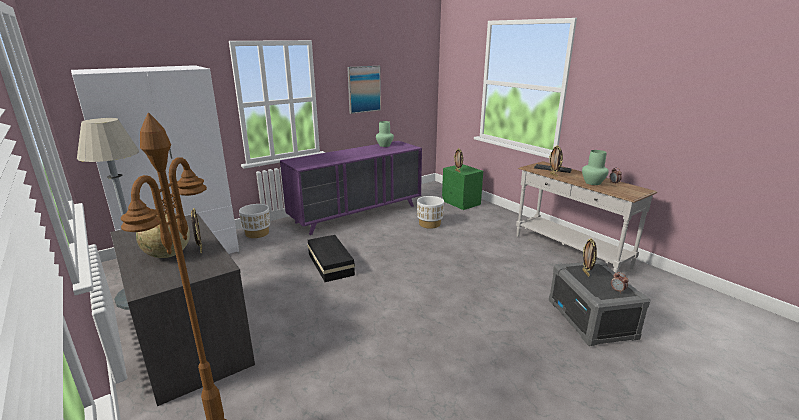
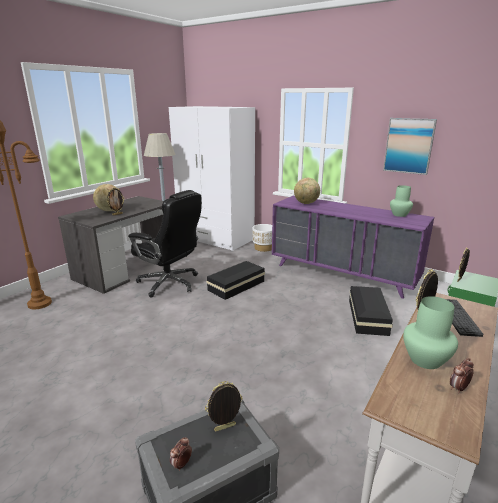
camera: 70 degrees right, 0 degrees up
(281, 305) = (170, 283): none -> black office chair
(316, 160) = (306, 203): none -> globe
(429, 224) = (367, 317): white planter -> black storage box

